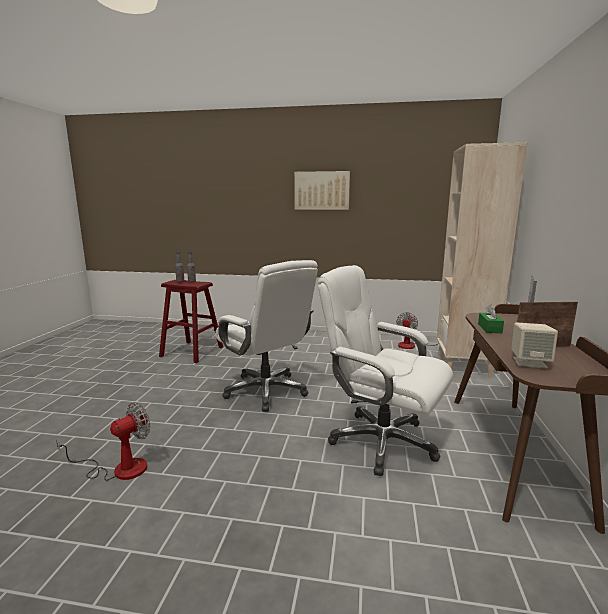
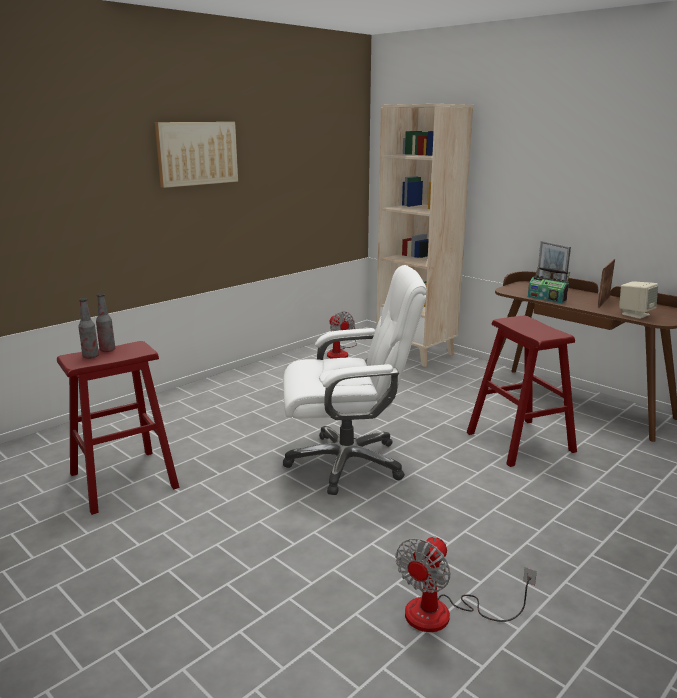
camera: 55 degrees left, 5 degrees up
(119, 469) = (444, 614): fan -> fan turned 135 degrees counterclockwise
(381, 441) = (519, 442): white office chair -> red stool
(489, 328) = (547, 299): green tissue box -> radio

